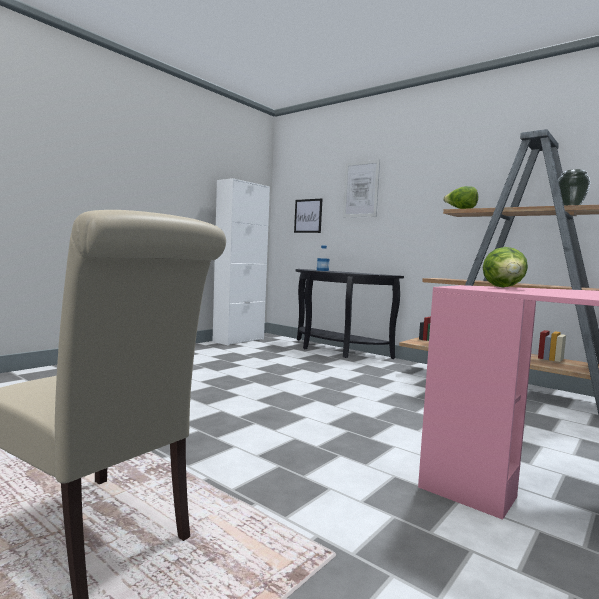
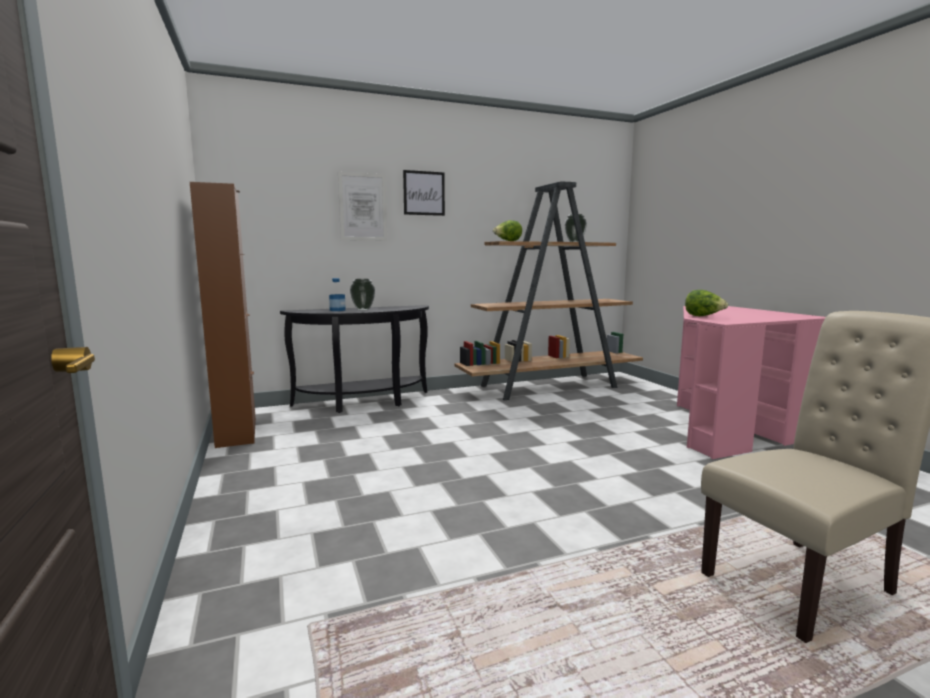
camera: 60 degrees left, 5 degrees up
(238, 340) = (236, 432): white cabinet -> brown cabinet
(308, 216) = (281, 237): picture -> picture (424, 193)
(336, 271) = (363, 310): none -> vase

